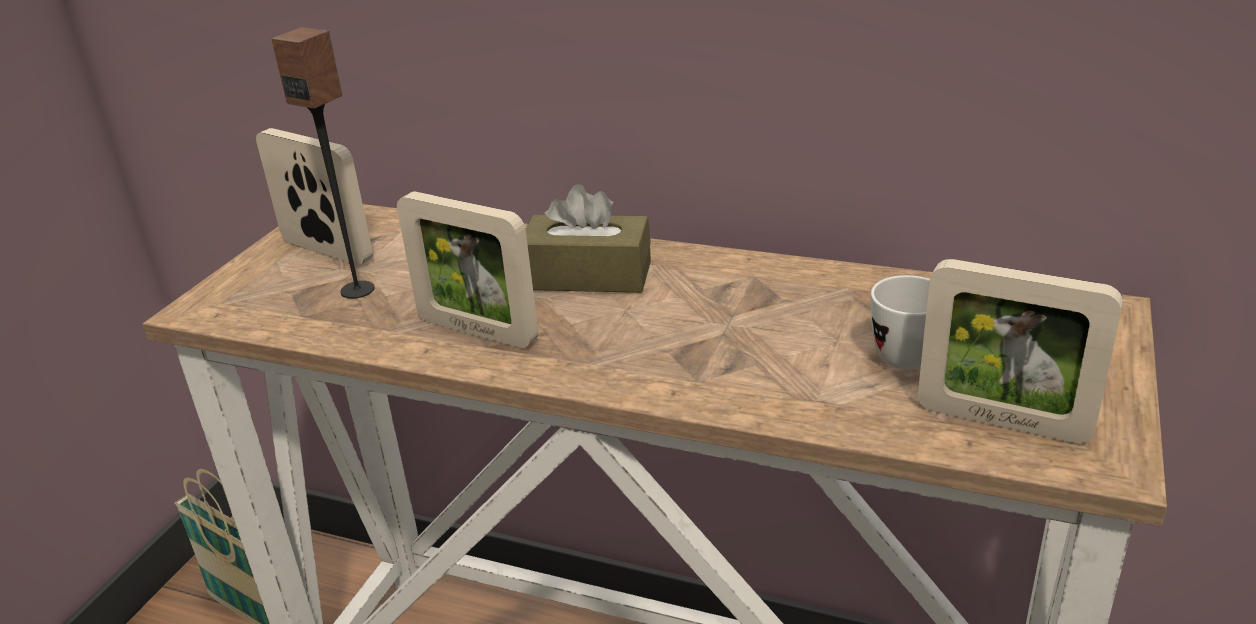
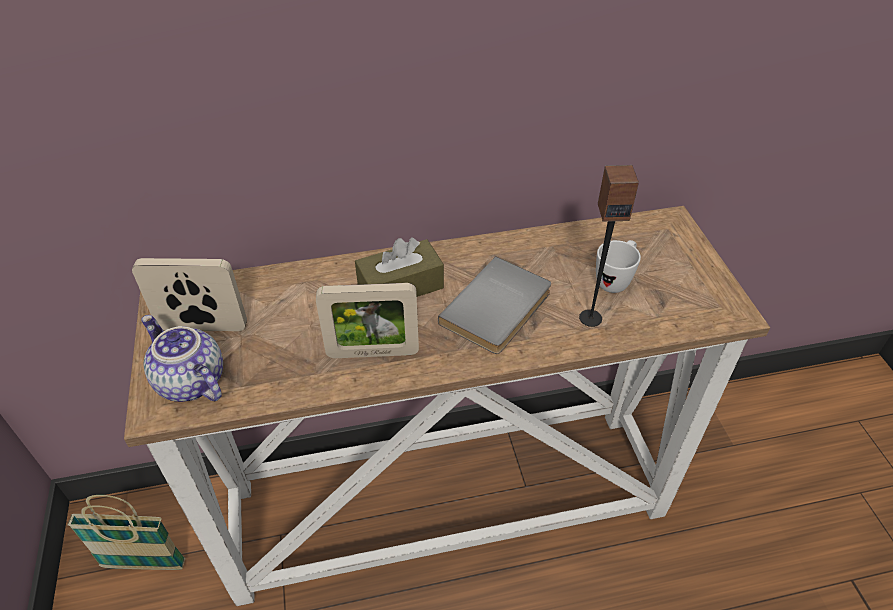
camera: 35 degrees left, 15 degrees up
(256, 295) = (189, 382): none -> teapot
(358, 289) = (260, 350): speaker -> speaker (590, 318)
(694, 336) = (499, 309): none -> grey book
(1002, 421) = (680, 307): picture frame -> none

